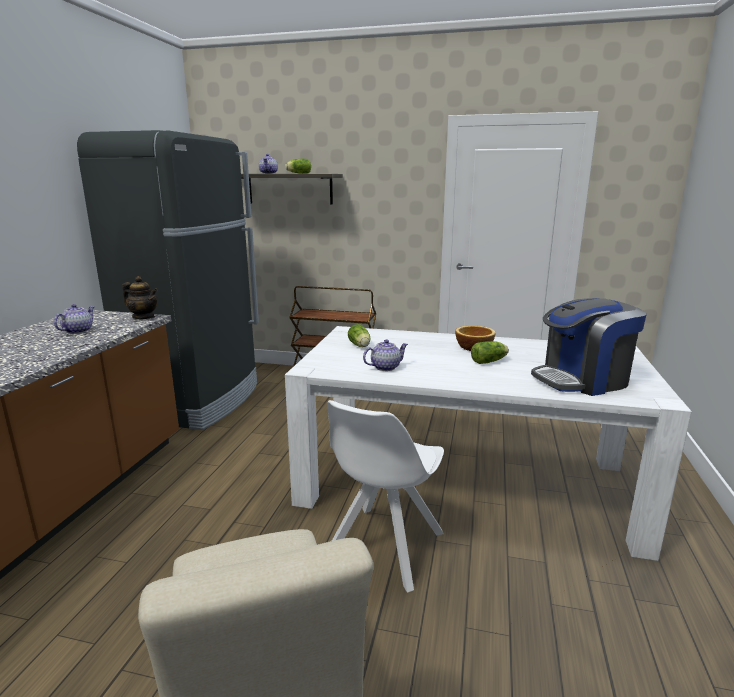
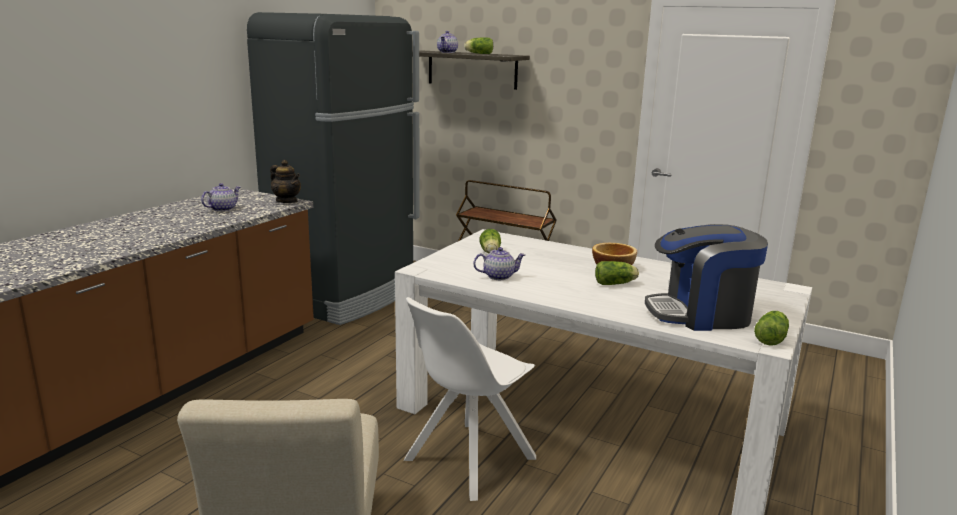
camera: 15 degrees right, 0 degrees up
(656, 394) = (771, 338): none -> lettuce

